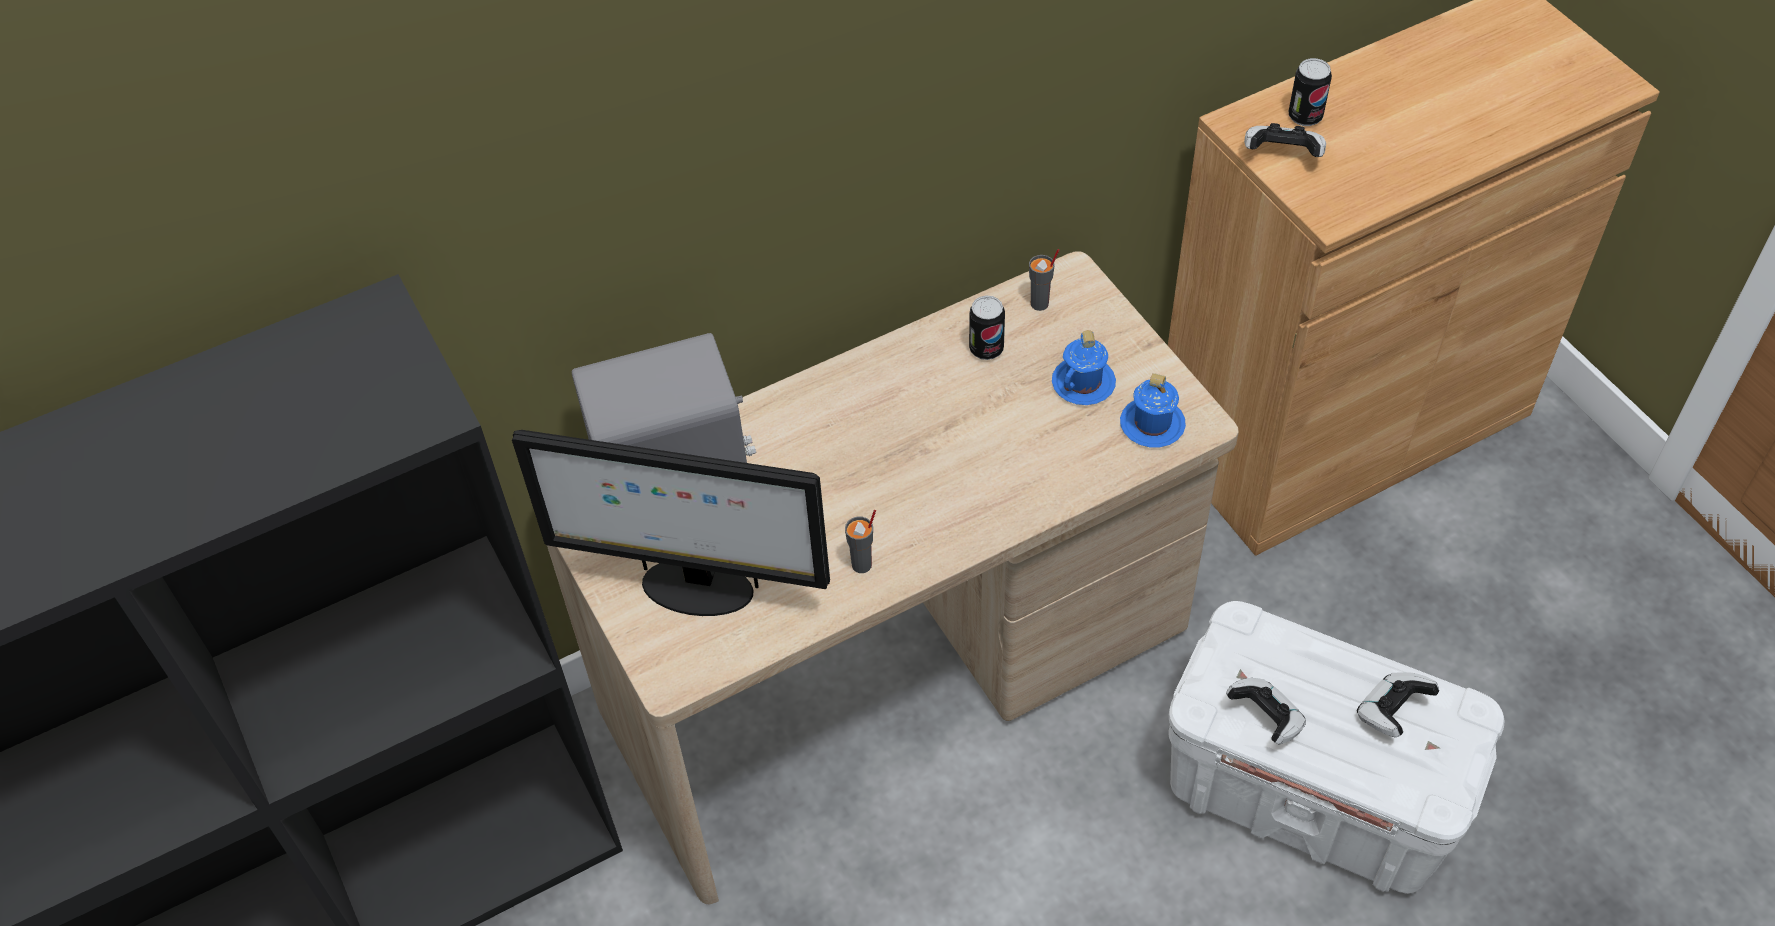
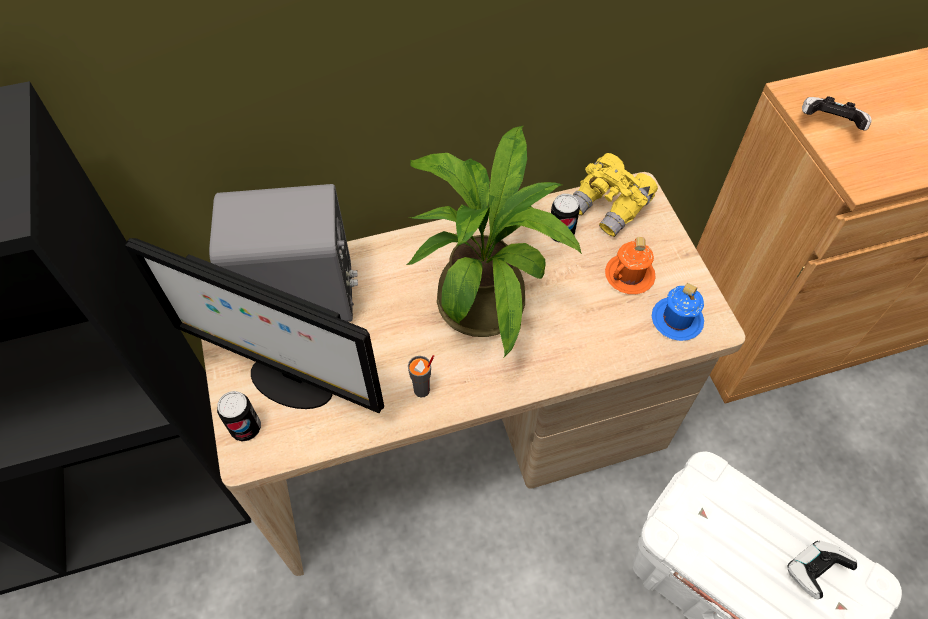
camera: 10 degrees right, 5 degrees up
(913, 440) = (487, 295): none -> potted plant
(1040, 304) = (609, 207): grey cup -> yellow binoculars
(1083, 383) = (629, 275): blue mug -> orange mug
(1265, 719) = (714, 554): game controller -> none
(1305, 116) = (852, 97): can -> can (246, 428)

